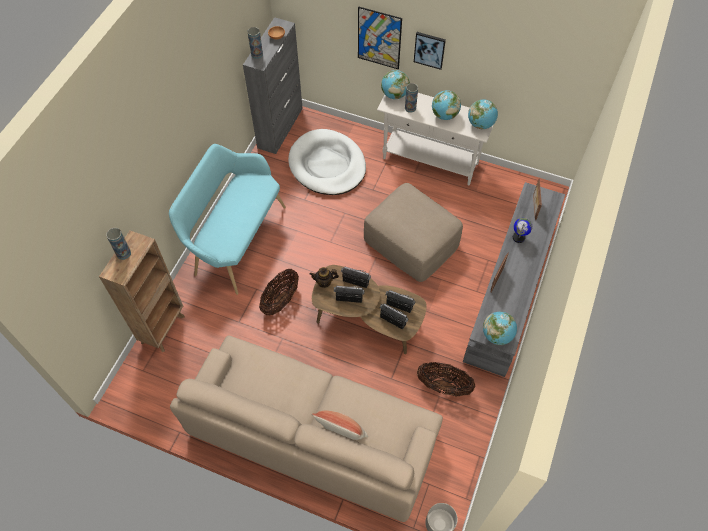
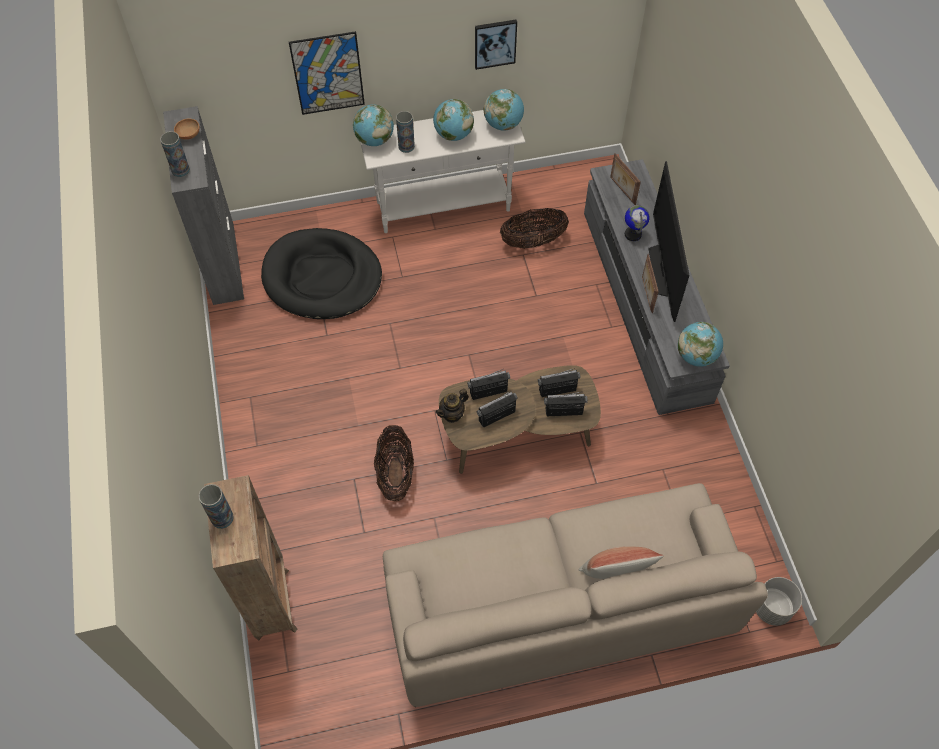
camera: 35 degrees left, 0 degrees up
(235, 240) = (278, 435): turquoise bench -> none
(327, 165) = (322, 277): white dog bed -> black dog bed
(411, 242) = (495, 313): beige ottoman -> none
(429, 50) = (403, 58): picture -> picture (495, 43)
(443, 386) = (659, 455): basket -> basket (533, 241)
(520, 271) = (664, 270): none -> television

